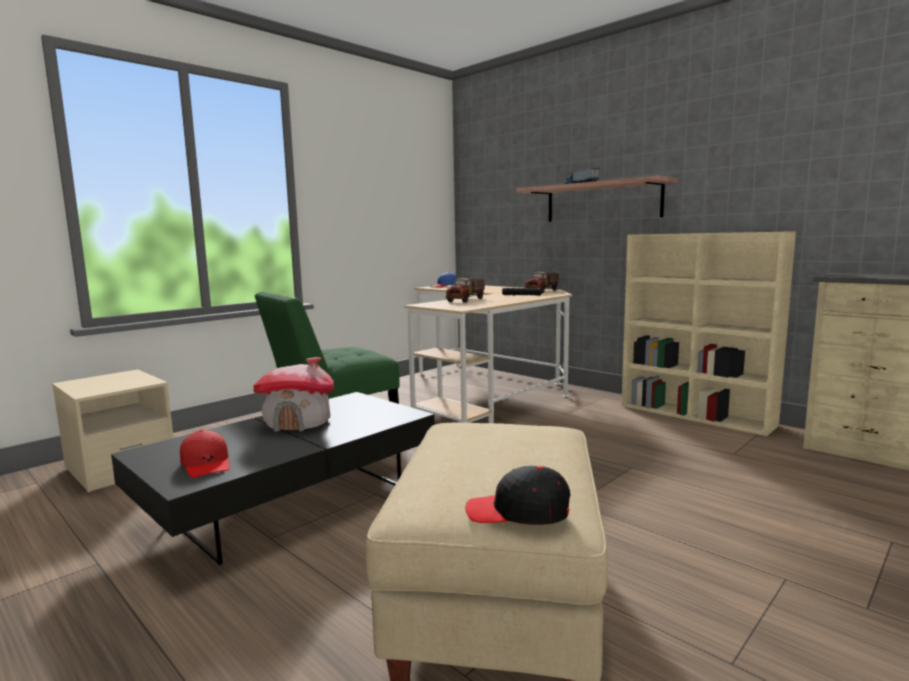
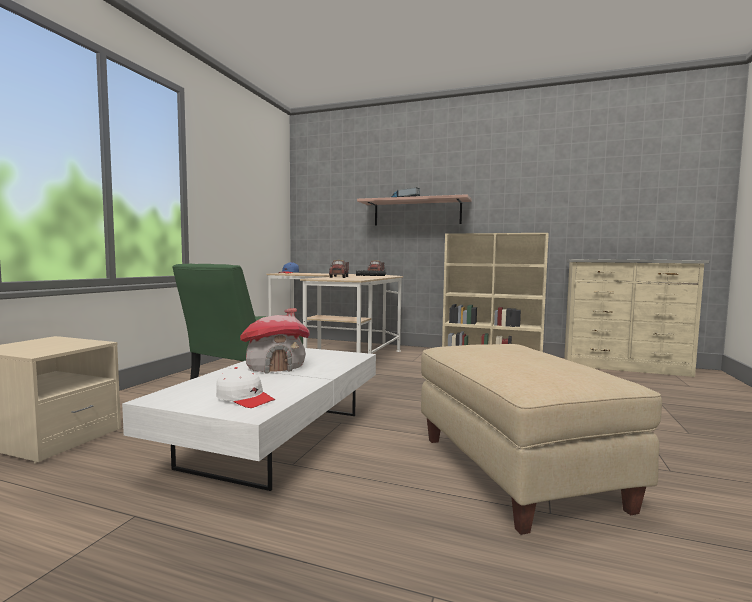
camera: 25 degrees left, 5 degrees down
(206, 464) = (245, 398): red cap -> white cap
(292, 502) = (276, 438): black coffee table -> white coffee table
(518, 512) = (595, 378): black cap -> none

